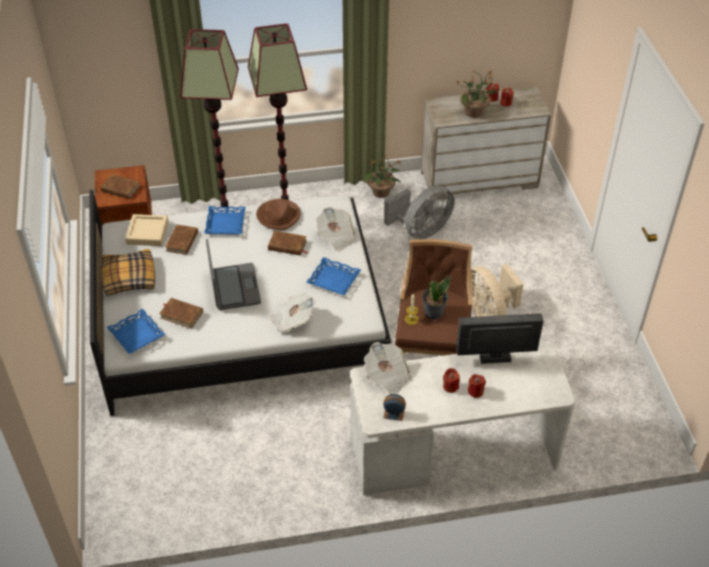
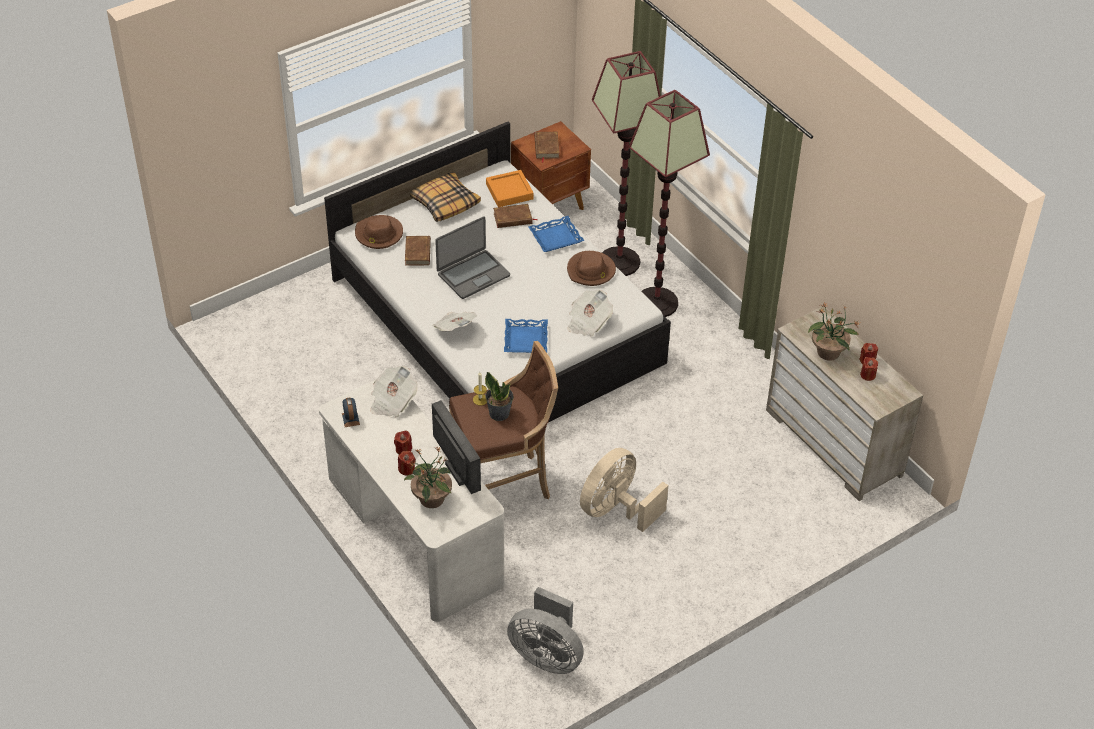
camera: 65 degrees right, 0 degrees up
(137, 334) = (378, 234): blue tray -> brown hat
(147, 233) = (509, 192): beige tray -> orange tray
(287, 245) = (553, 291): brown book -> none
(381, 192) = (750, 365): potted plant -> potted plant (431, 499)
(421, 230) = (711, 417): grey fan -> grey fan (547, 655)

